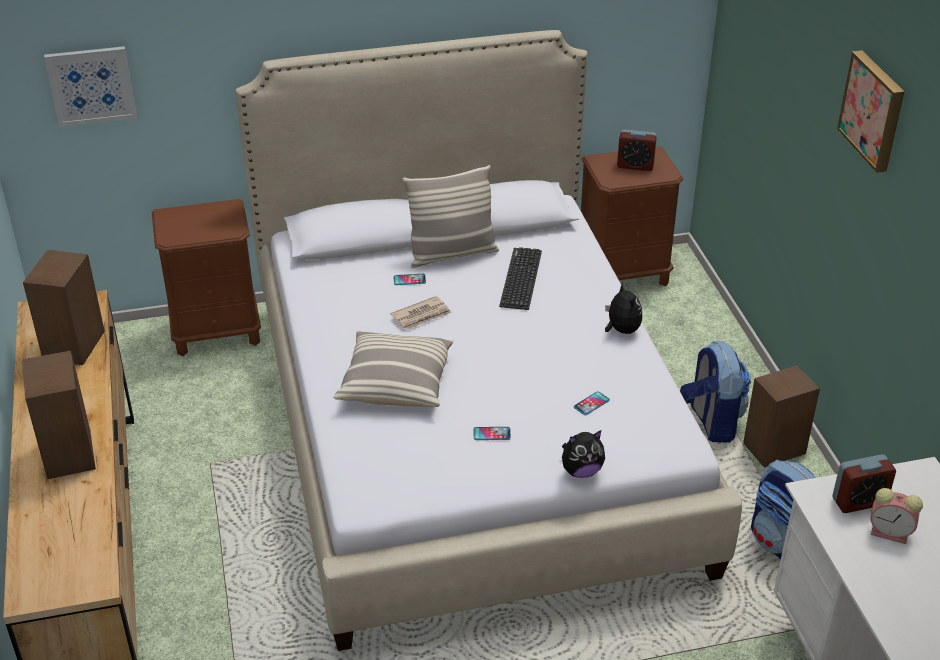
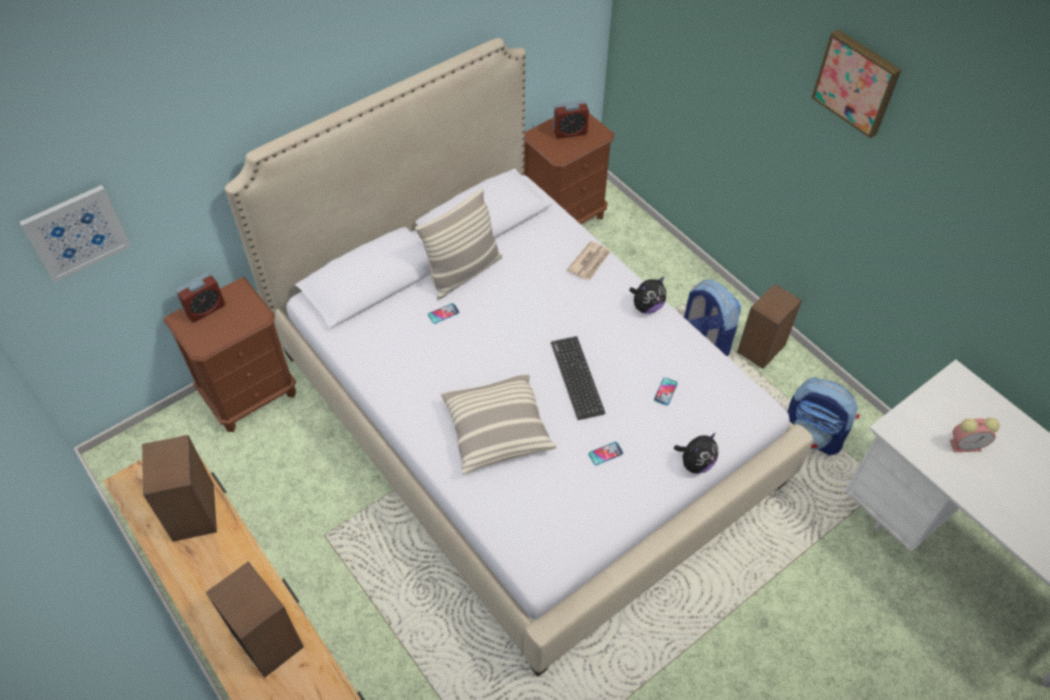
camera: 25 degrees left, 15 degrees up
(422, 315) = (477, 349): newspaper -> newspaper (589, 262)
(521, 279) = (537, 280): keyboard -> keyboard (577, 377)
(621, 330) = (646, 307): plush toy -> plush toy turned 105 degrees clockwise
(859, 501) = (929, 423): alarm clock -> alarm clock (205, 309)

